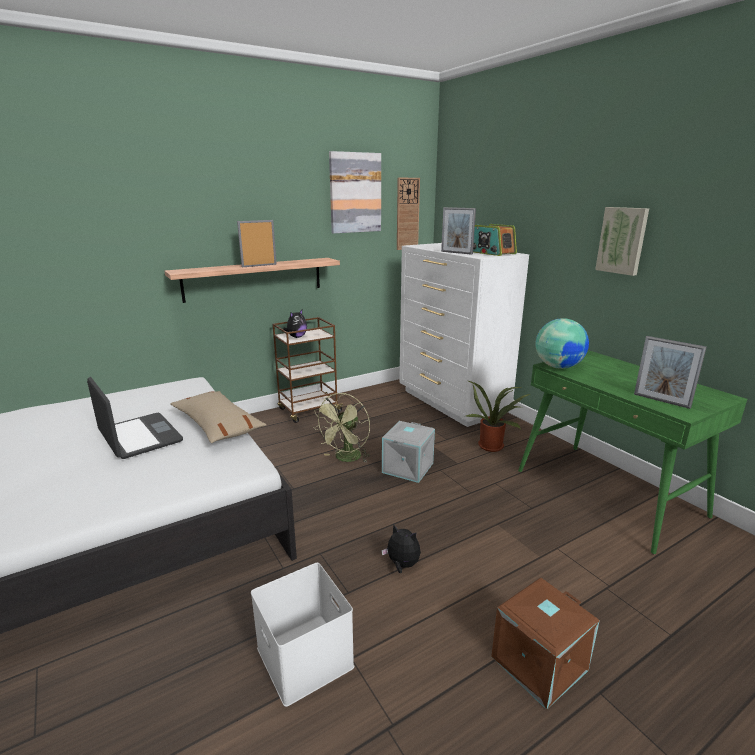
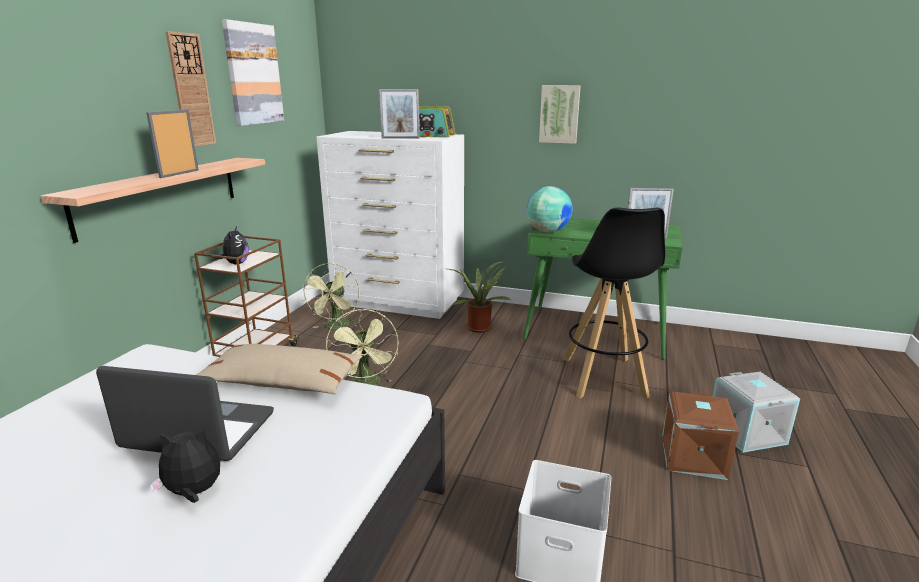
camera: 40 degrees left, 0 degrees up
(381, 407) = (336, 327): none -> green fan
(402, 565) = (535, 446): plush toy -> plush toy (193, 493)
(407, 214) = (302, 100): wall clock -> wall clock (191, 91)
(408, 468) = (437, 371): grey storage box -> grey storage box (748, 432)
(551, 540) = (603, 377): none -> black stool

